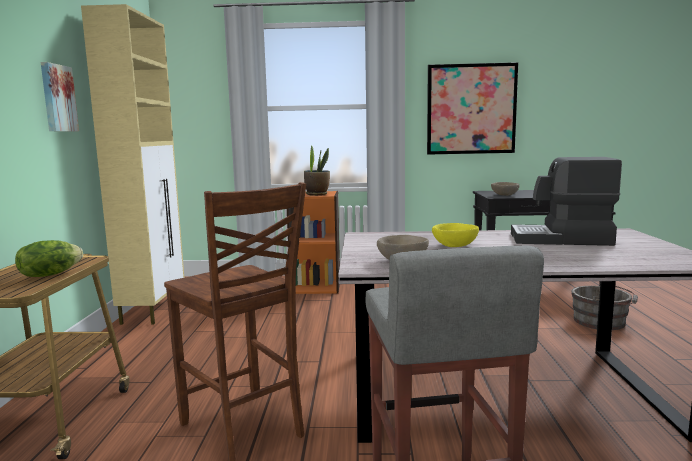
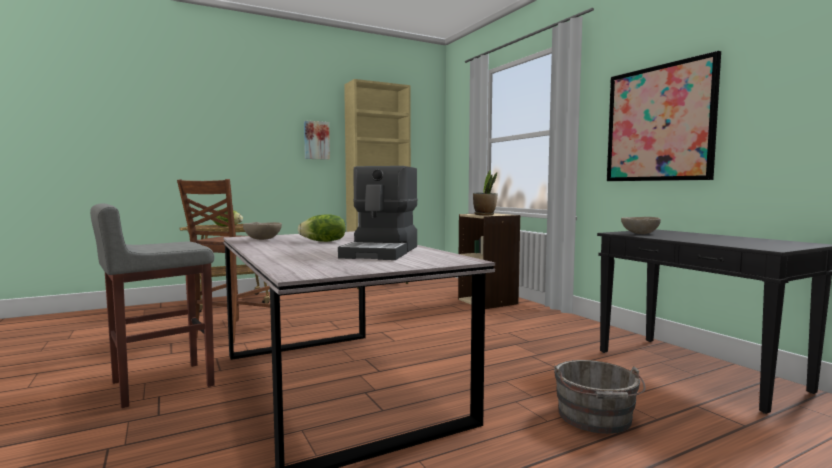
camera: 60 degrees right, 5 degrees down
(316, 286) = (488, 301): orange bookcase -> beige bookcase
(455, 246) = (324, 241): yellow bowl -> lettuce
(561, 239) = (382, 252): coffee machine -> coffee machine turned 150 degrees counterclockwise

